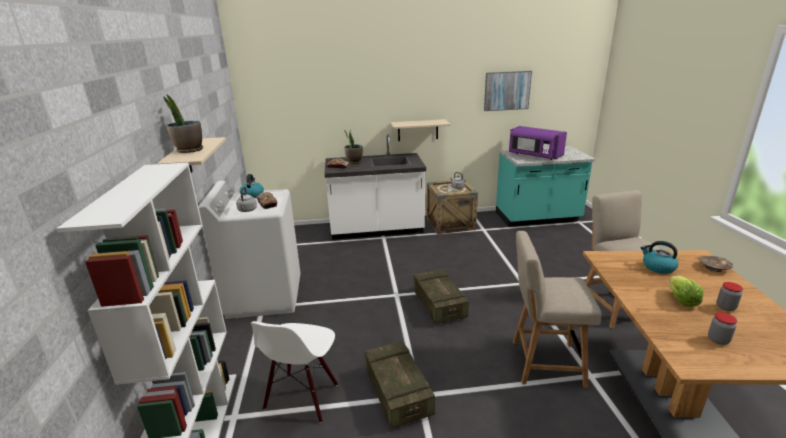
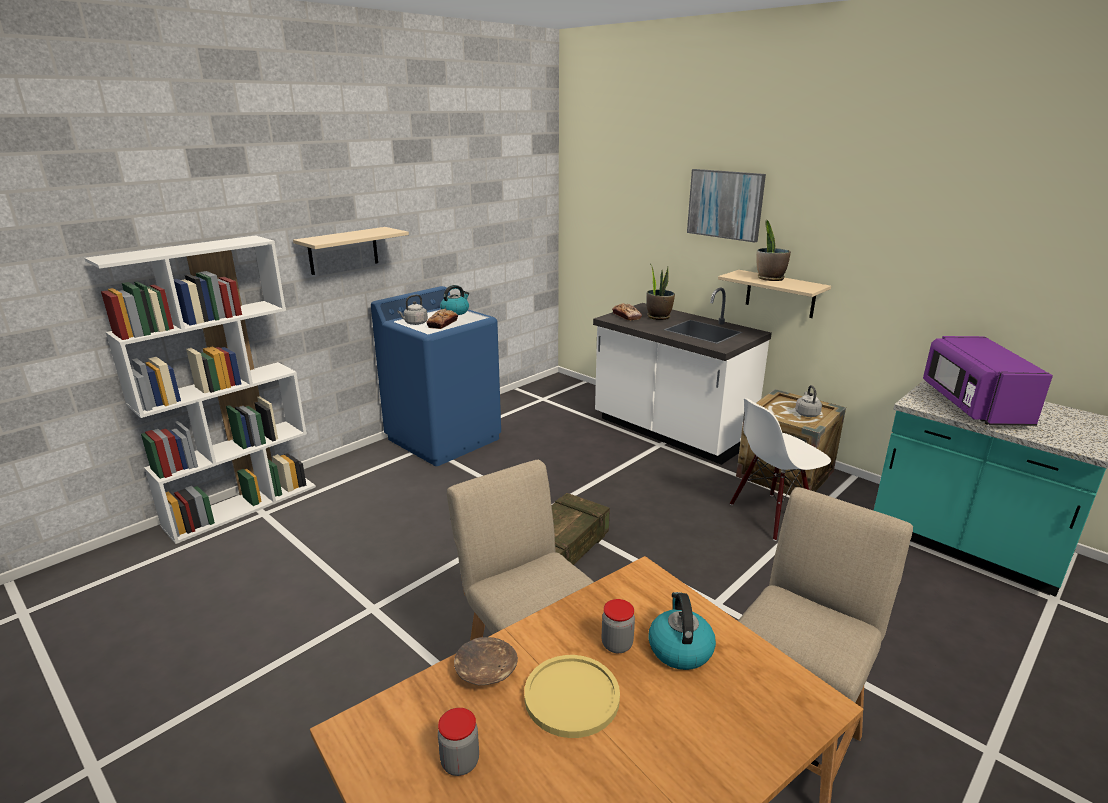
camera: 50 degrees right, 0 degrees up
(189, 150) = (343, 235): potted plant -> potted plant (770, 278)
(264, 296) = (444, 438): white washing machine -> blue washing machine
(302, 397) = (313, 535): white chair -> white chair (771, 515)
(398, 393) = (365, 591): crate -> none
(507, 91) = (974, 255): picture -> picture (725, 204)
(681, 300) = (571, 697): lettuce -> yellow plate
(714, 268) = (774, 729): brown bowl -> brown bowl (486, 672)
(725, 307) = (601, 763): jar -> jar (617, 644)

